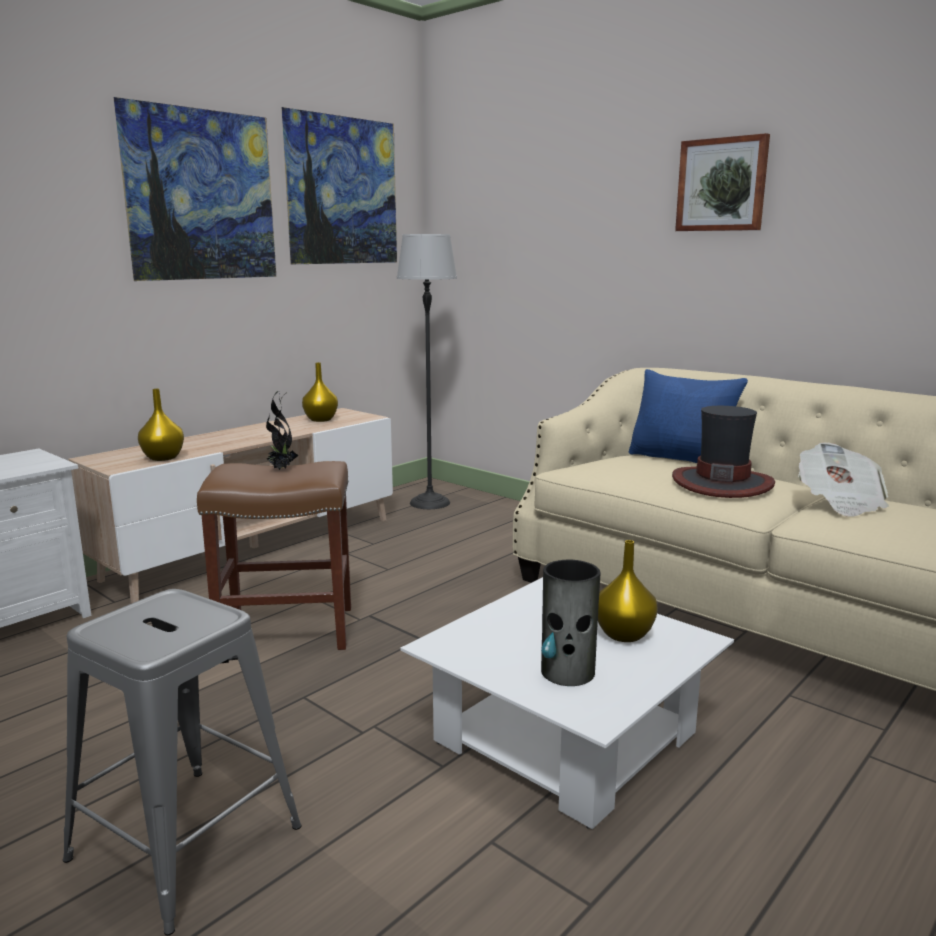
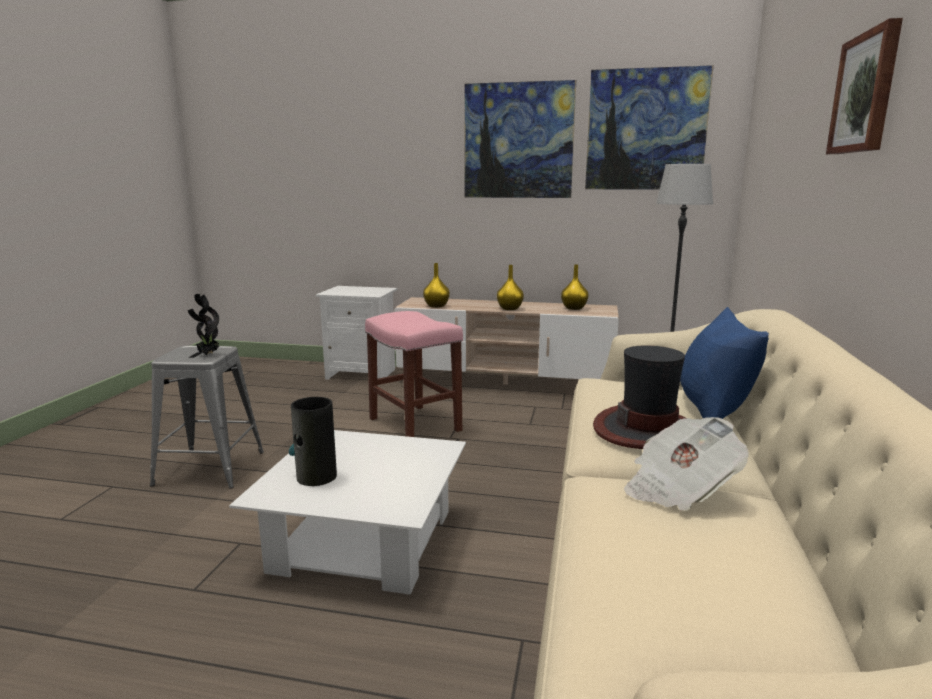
camera: 60 degrees right, 0 degrees up
(281, 469) = (418, 320): potted plant -> potted plant (208, 354)
(284, 630) = (413, 424): brown stool -> pink stool
(623, 634) = (390, 484): yellow vase -> yellow vase (510, 308)

